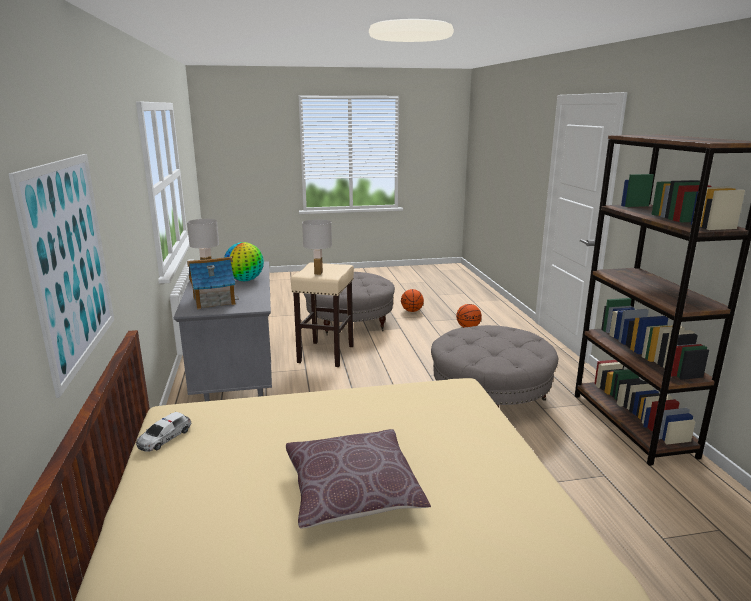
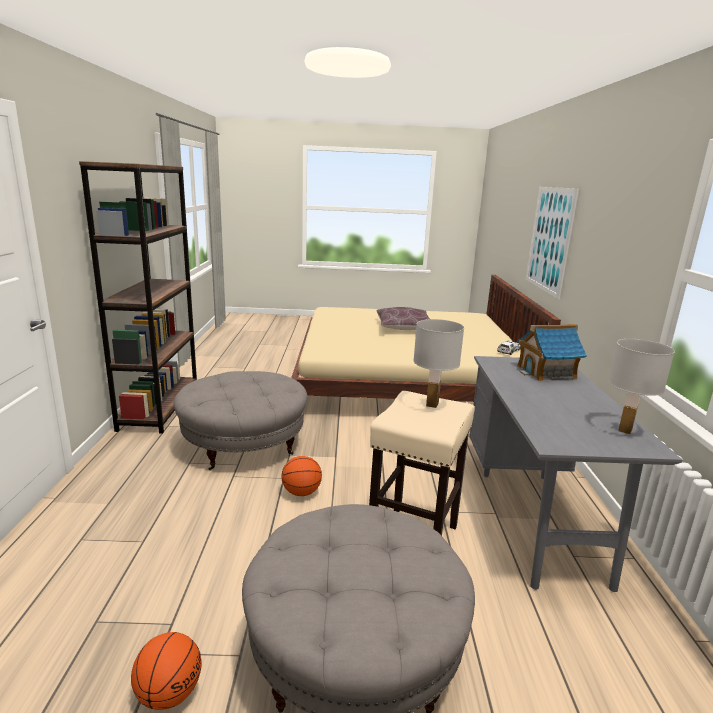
camera: 170 degrees left, 0 degrees up
(245, 280) = (538, 402): globe -> none
(468, 327) = (118, 580): basketball -> basketball (301, 492)

